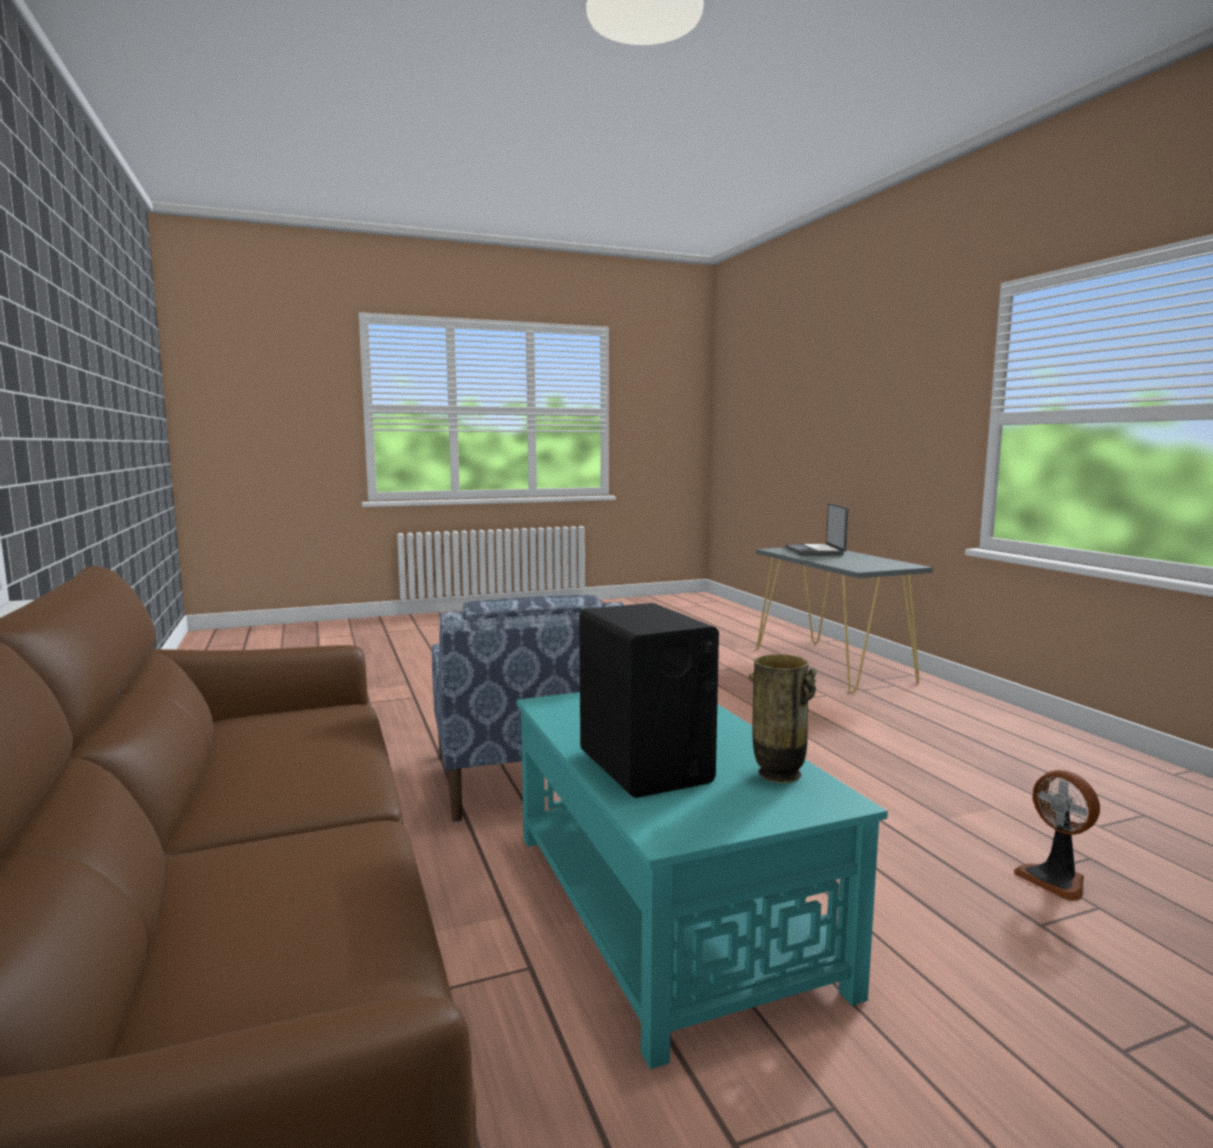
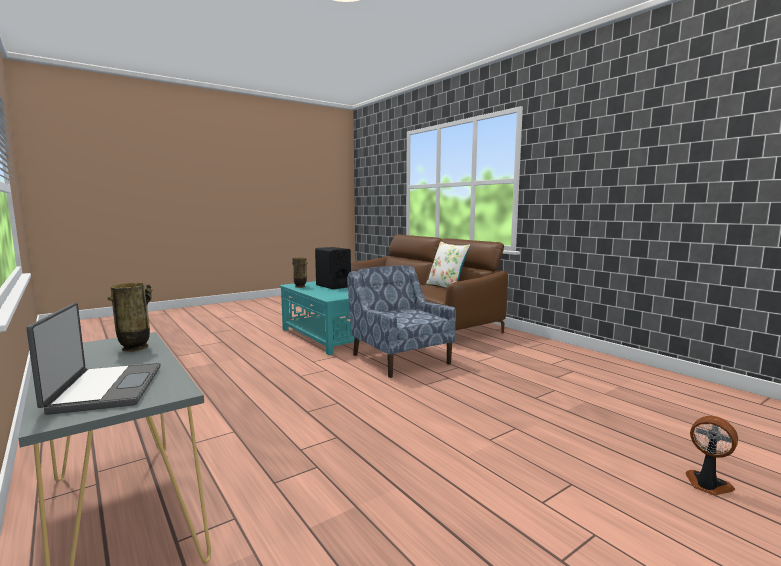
camera: 165 degrees right, 0 degrees up
(216, 753) = (446, 287): none -> white pillow
(844, 563) = (135, 348): none -> vase
(1055, 880) = (201, 350): fan -> fan (707, 485)

